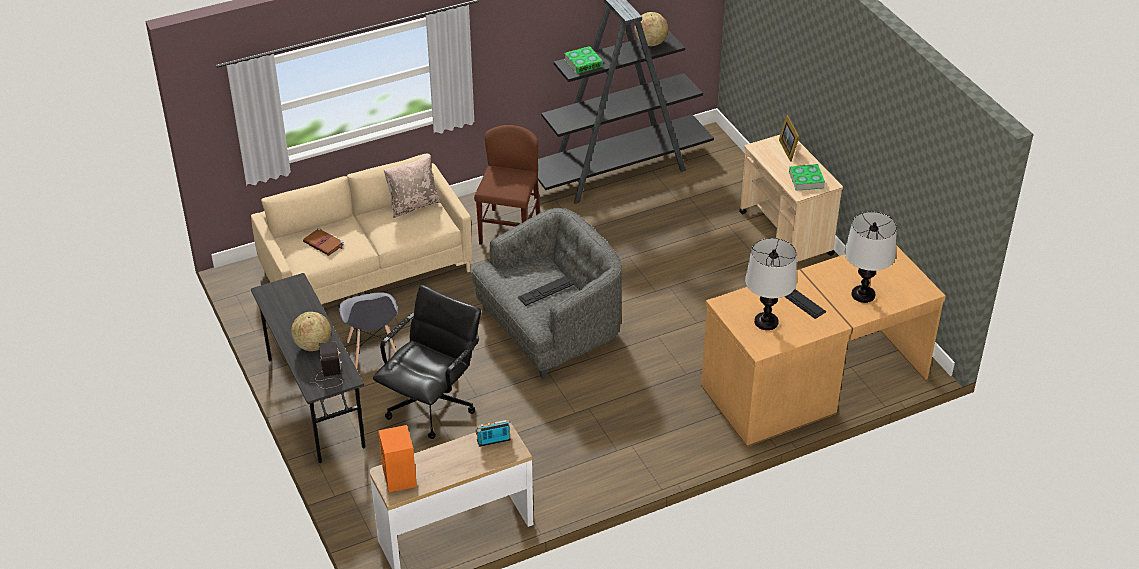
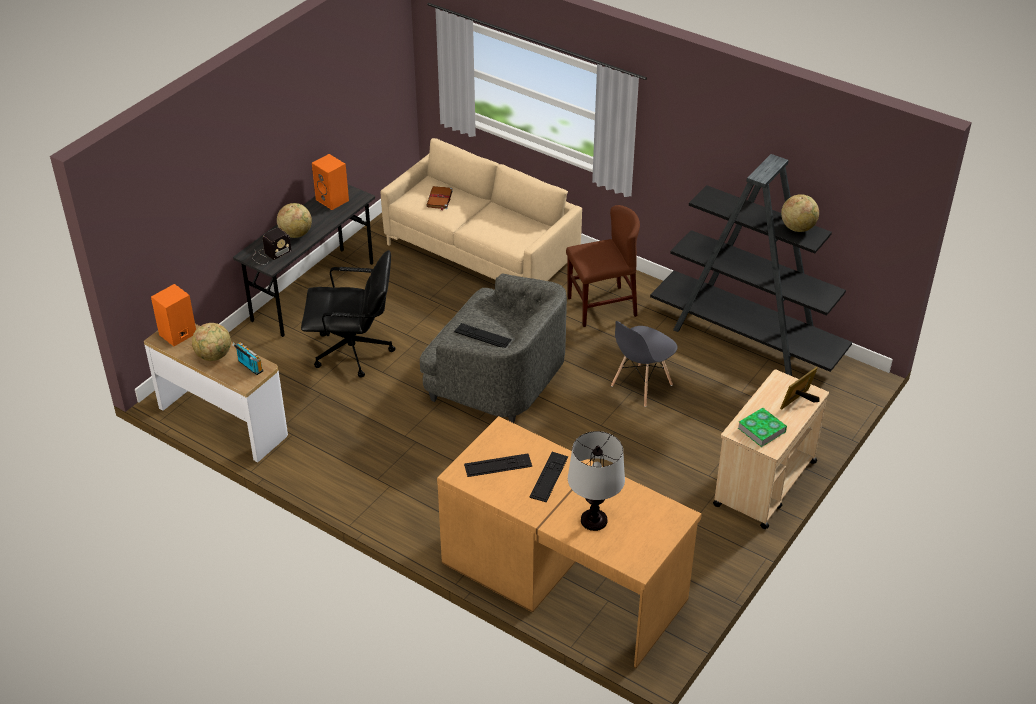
camera: 60 degrees right, 0 degrees up
(282, 302) = (333, 200): none -> orange speaker
(373, 352) = (390, 296): grey chair -> grey chair (641, 386)
(413, 205) = (527, 222): beige pillow -> none
(456, 461) = (214, 356): none -> globe
(583, 63) = (721, 201): book -> none
(766, 322) = (498, 465): table lamp -> keyboard

